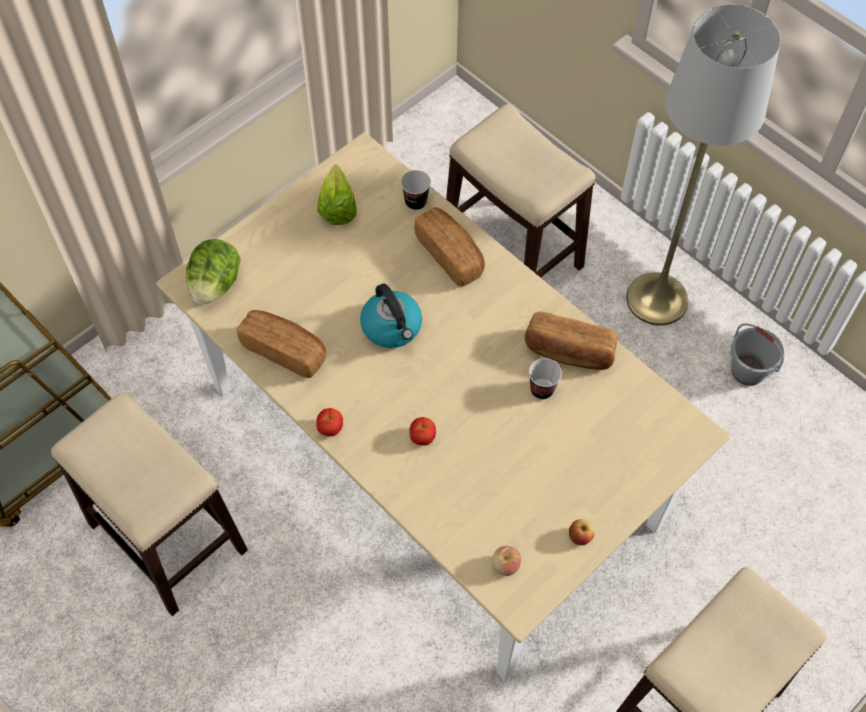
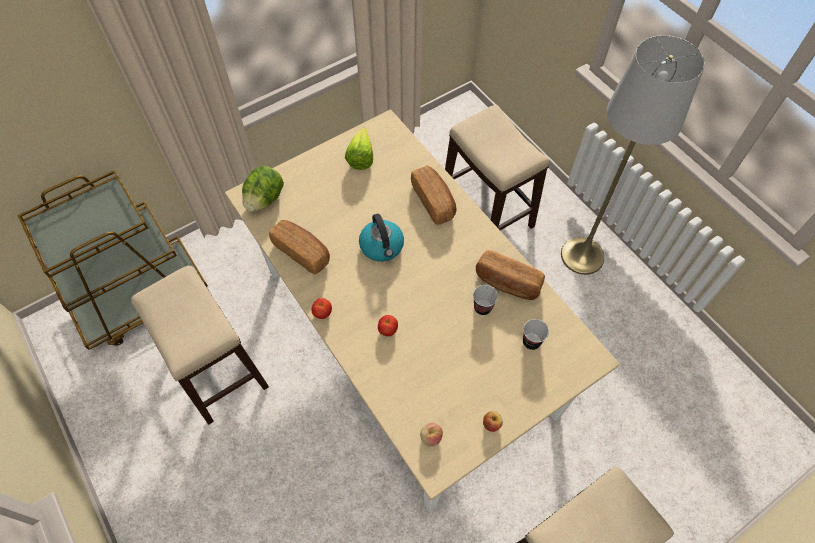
camera: 10 degrees right, 0 degrees up
(416, 202) = (416, 161): cup -> cup (531, 342)
(748, 371) = (640, 315): grey bucket -> none

